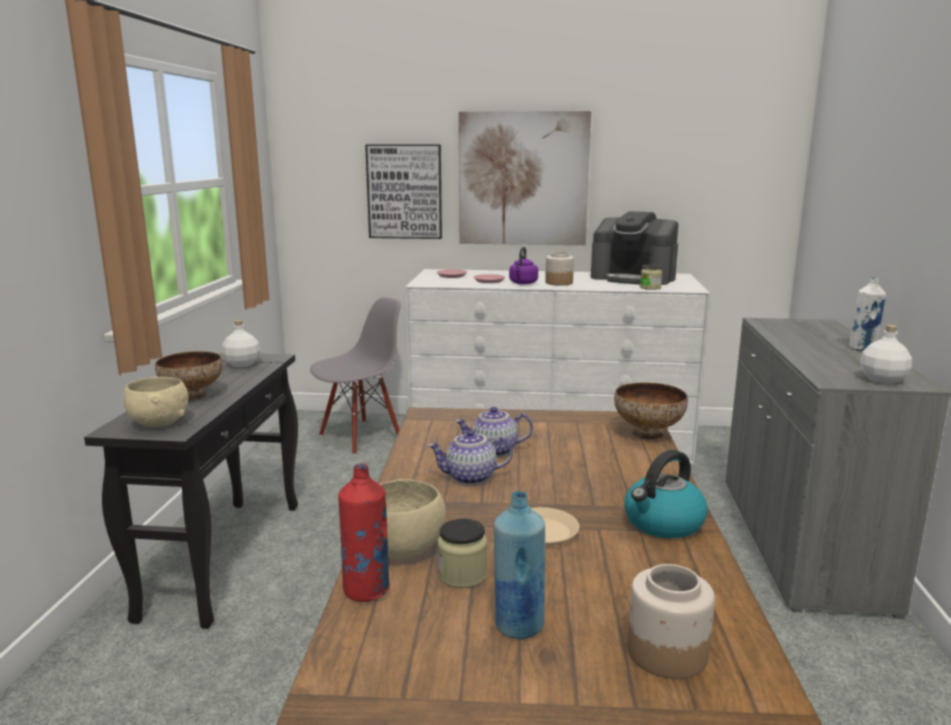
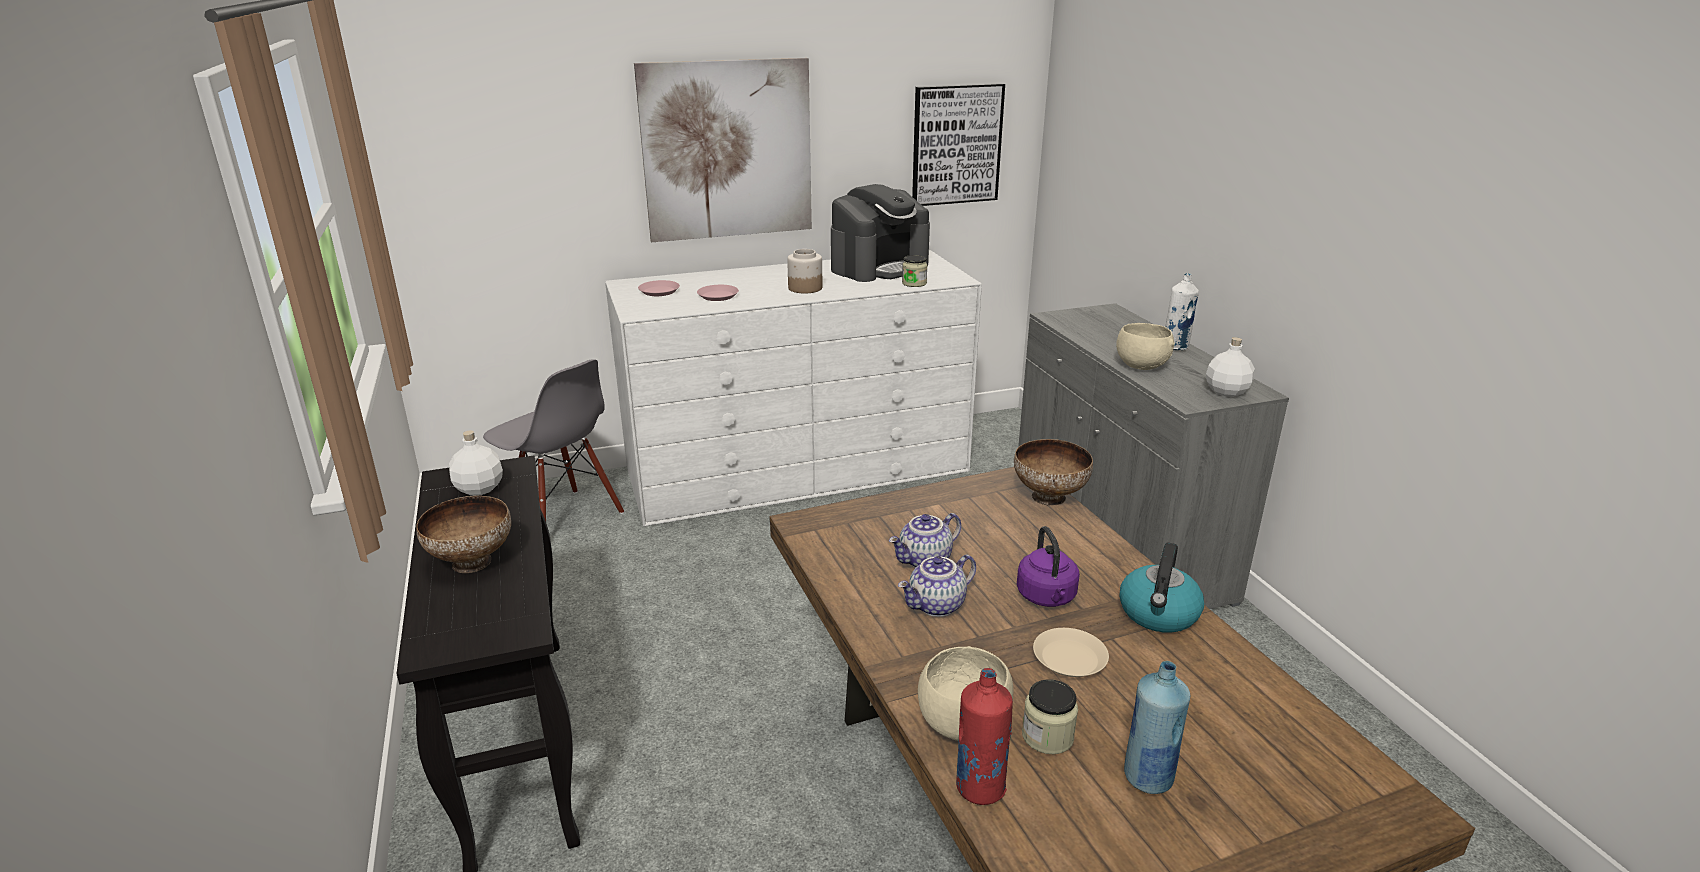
camera: 25 degrees left, 10 degrees up
(159, 423) = (480, 621): beige bowl -> beige bowl (1140, 366)
(360, 437) = (563, 519): grey chair -> grey chair turned 105 degrees clockwise
(404, 191) = (566, 178): picture -> picture (956, 144)
(523, 283) = (764, 295): purple kettle -> purple kettle (1047, 598)
(633, 278) = (879, 267): coffee machine -> coffee machine turned 45 degrees counterclockwise
(666, 653) = (1279, 762): jar -> none

